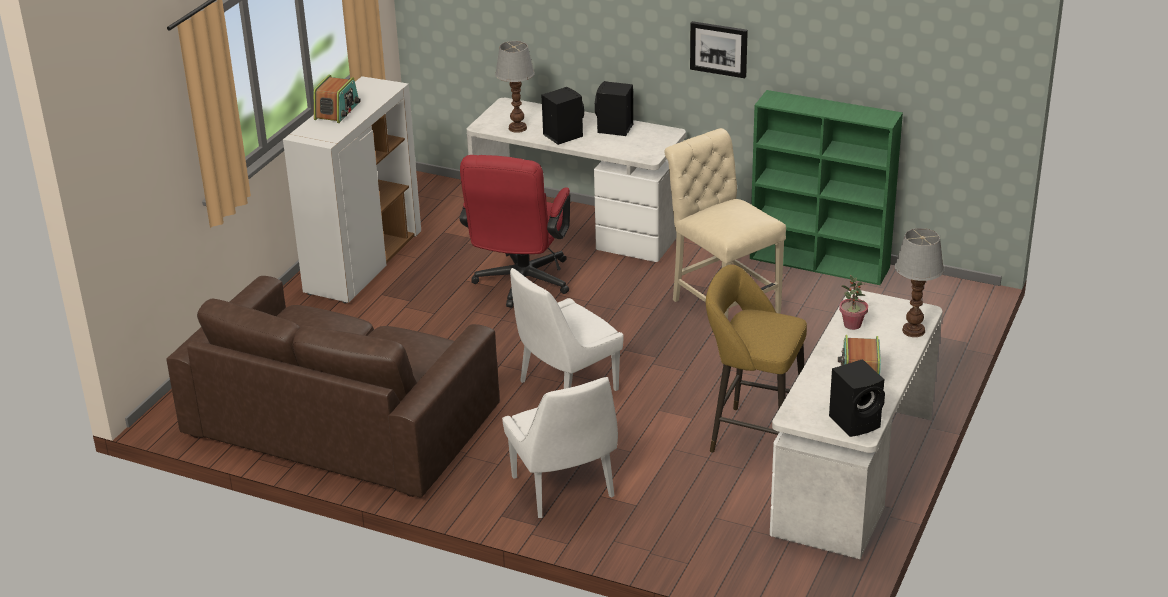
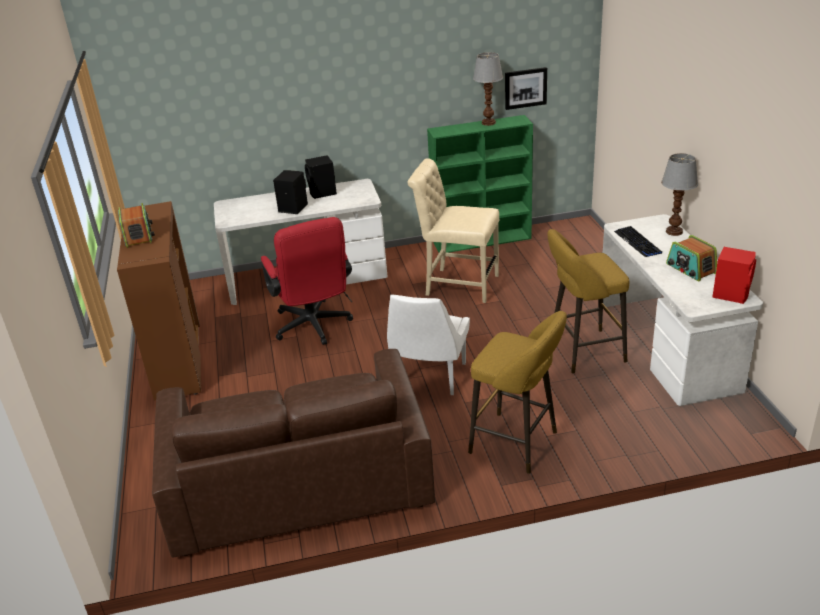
camera: 35 degrees left, 0 degrees up
(363, 263) = (178, 361): white cabinet -> brown cabinet
(517, 128) = (254, 215): table lamp -> table lamp (489, 123)
(564, 489) = (518, 444): white chair -> yellow stool
(719, 49) = (386, 108): picture -> picture (525, 88)
(852, 325) = (637, 242): potted plant -> keyboard
(856, 421) = (731, 293): black speaker -> red speaker

